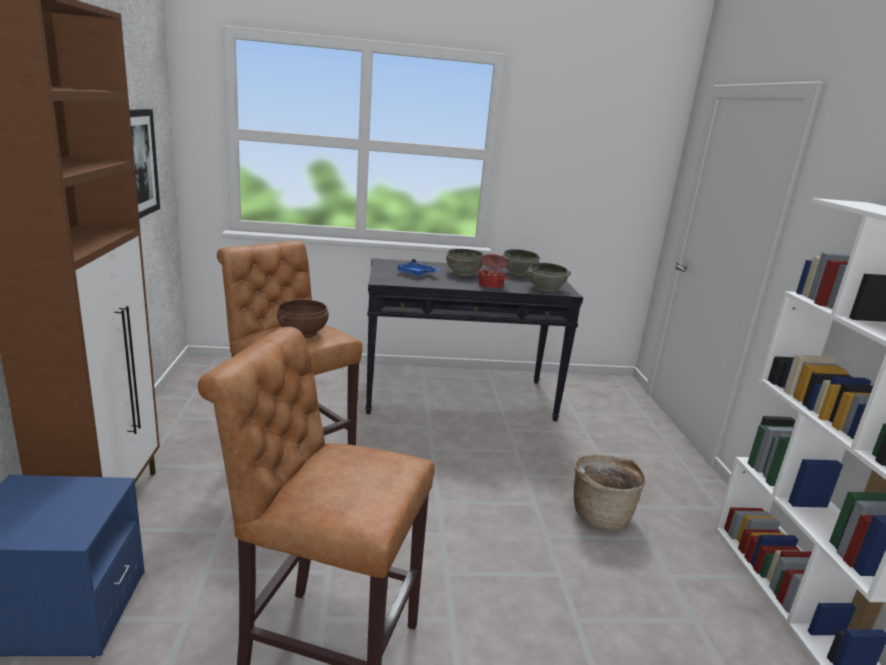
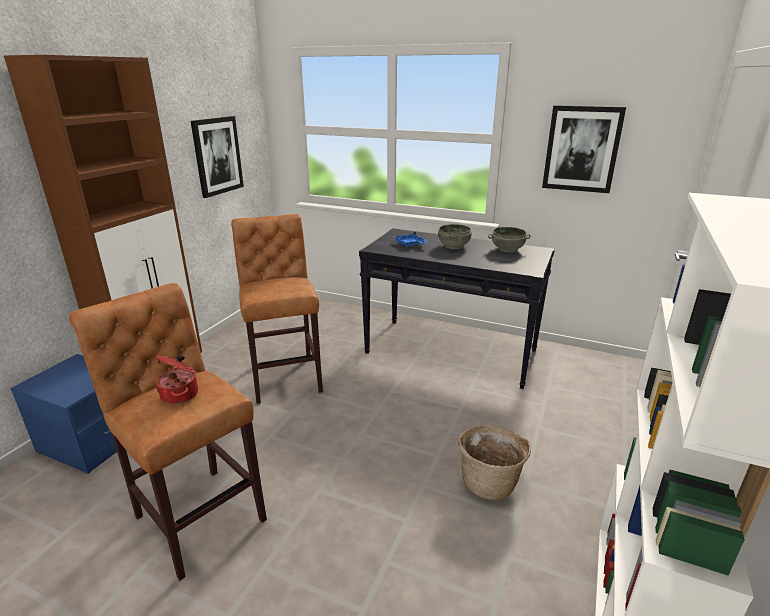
camera: 30 degrees right, 5 degrees up
(303, 333) = (277, 286): brown bowl -> none
(491, 285) = (464, 259): cooking pot -> cooking pot (181, 394)
(545, 289) = (514, 266): grey bowl -> none
(574, 168) = (582, 149): none -> picture

